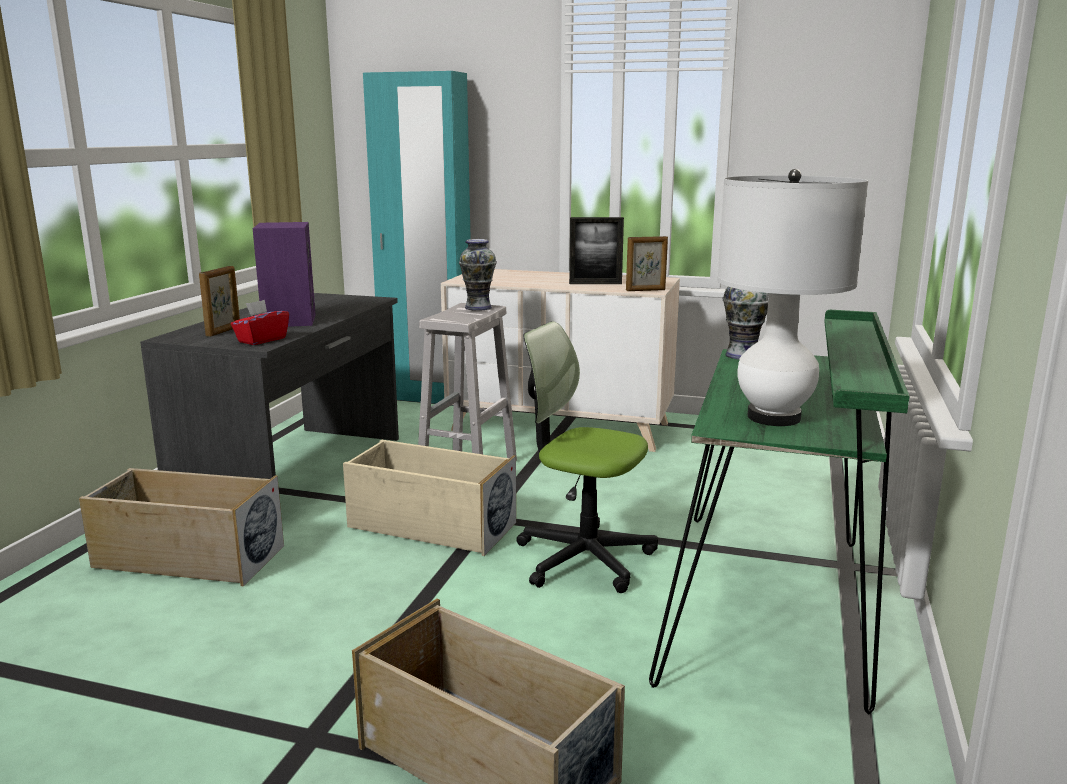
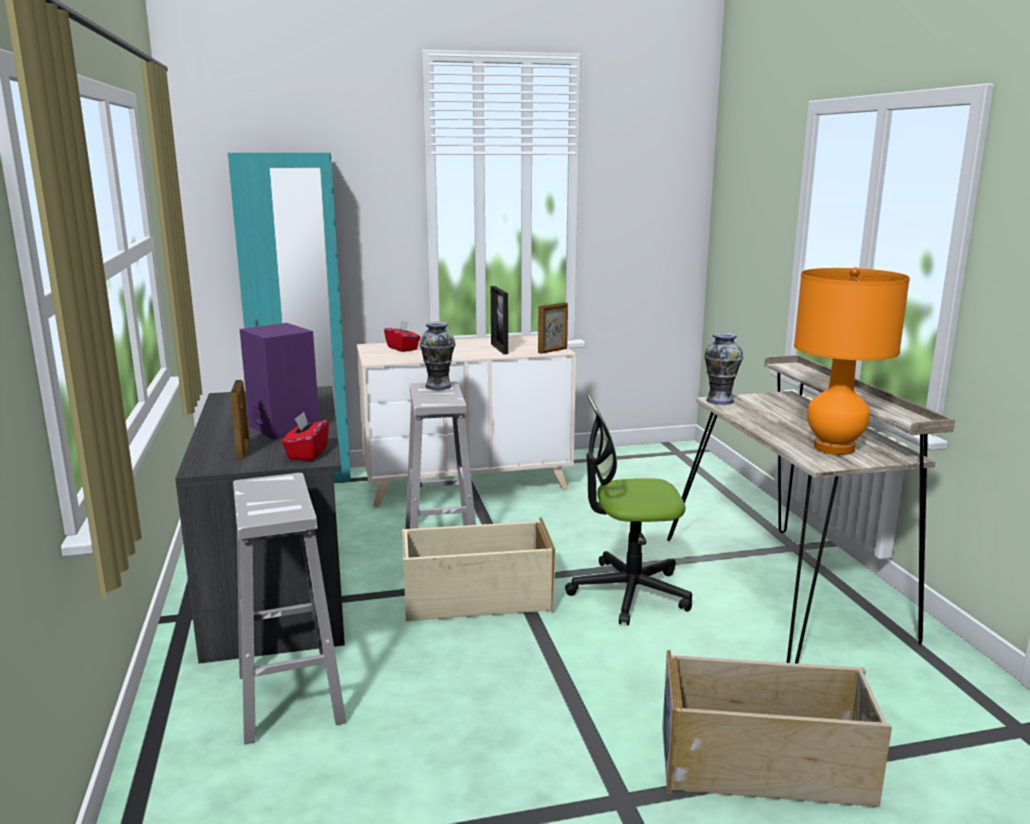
camera: 30 degrees left, 0 degrees up
(187, 558) = (289, 696): beige storage box -> white stool
(506, 274) = (402, 348): none -> red tissue box
(595, 283) = (499, 349): picture frame -> picture frame turned 105 degrees clockwise
(773, 417) = (833, 448): white table lamp -> orange table lamp
(773, 604) = (788, 588): green desk -> beige desk

